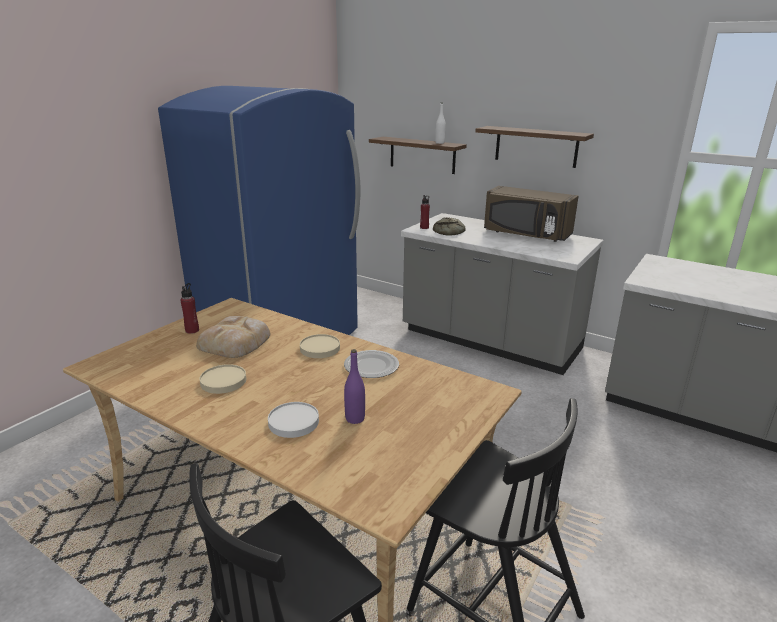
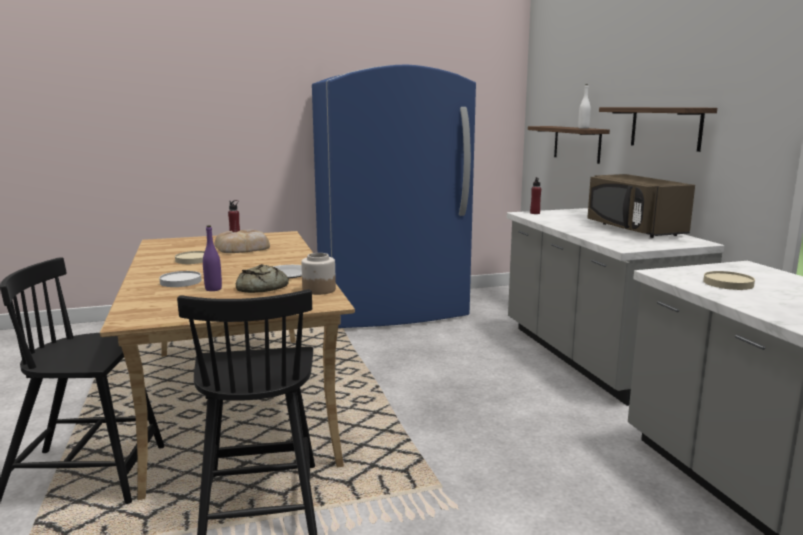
camera: 40 degrees right, 10 degrees down
(319, 348) = (281, 260): beige plate -> beige plate (727, 283)
(446, 378) = (318, 290): none -> jar
(450, 232) = (552, 218): bread -> bread (261, 288)

